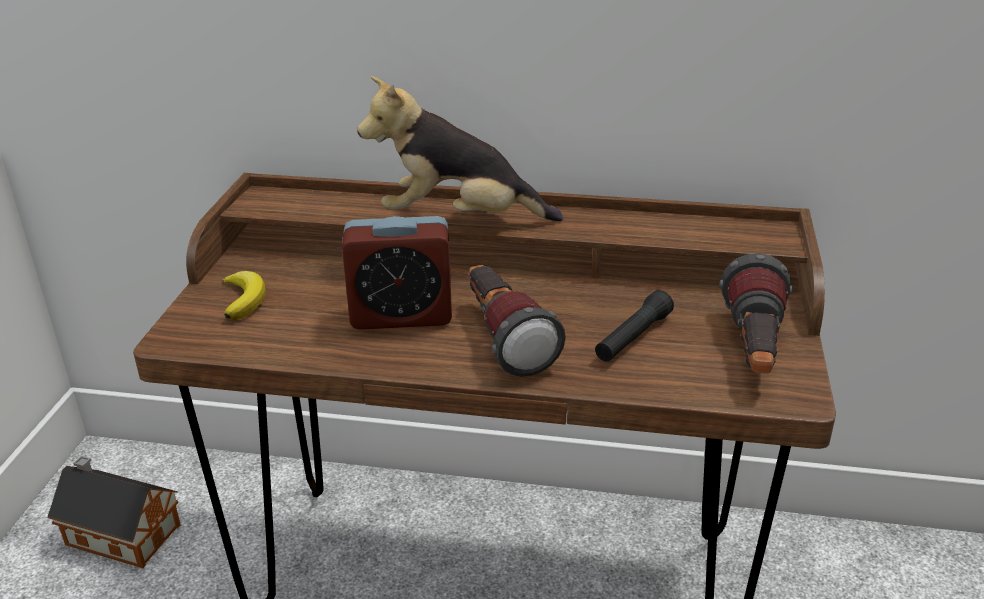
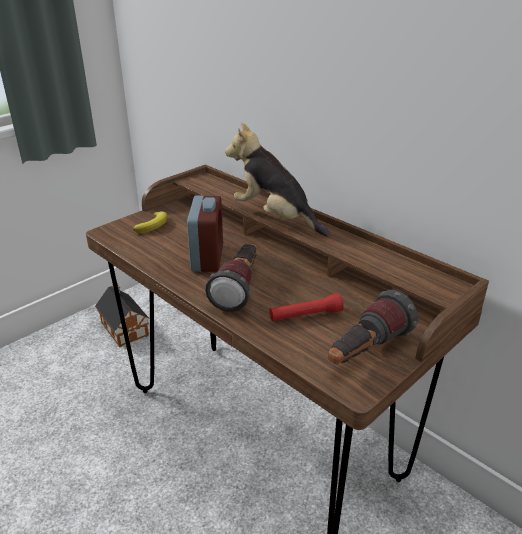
camera: 35 degrees right, 0 degrees up
(401, 316) = (207, 258): alarm clock -> alarm clock turned 120 degrees counterclockwise
(633, 337) = (305, 315): black flashlight -> red flashlight

